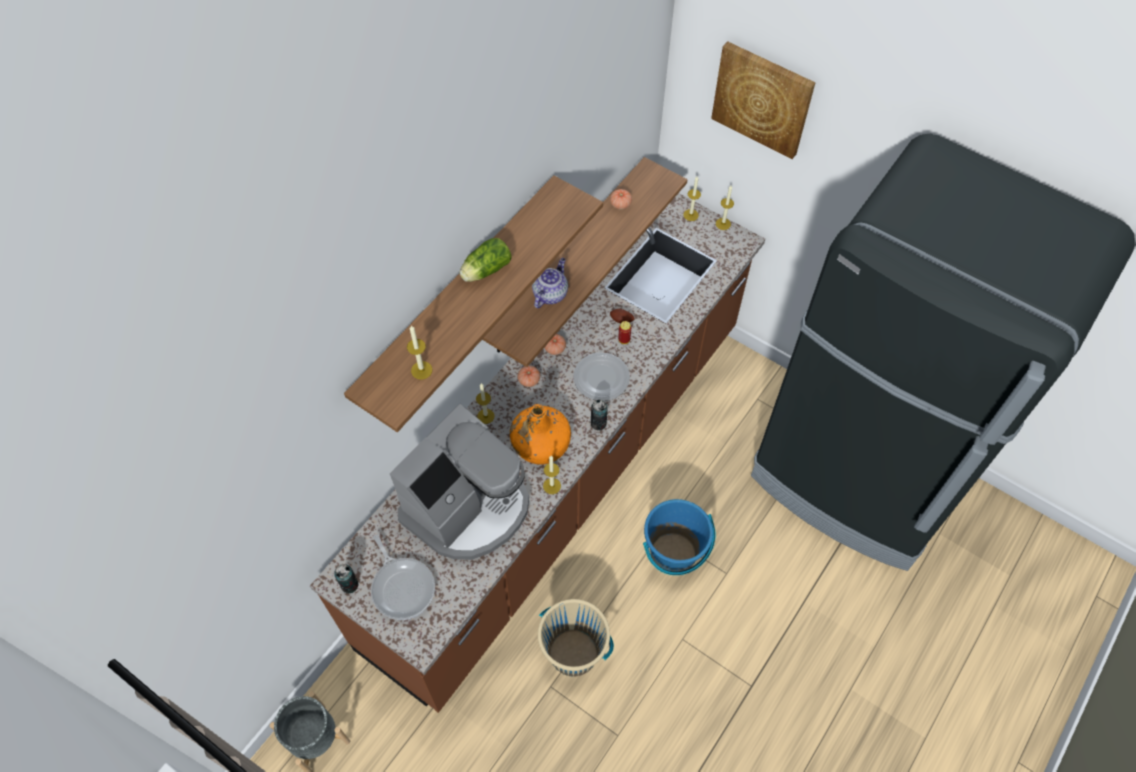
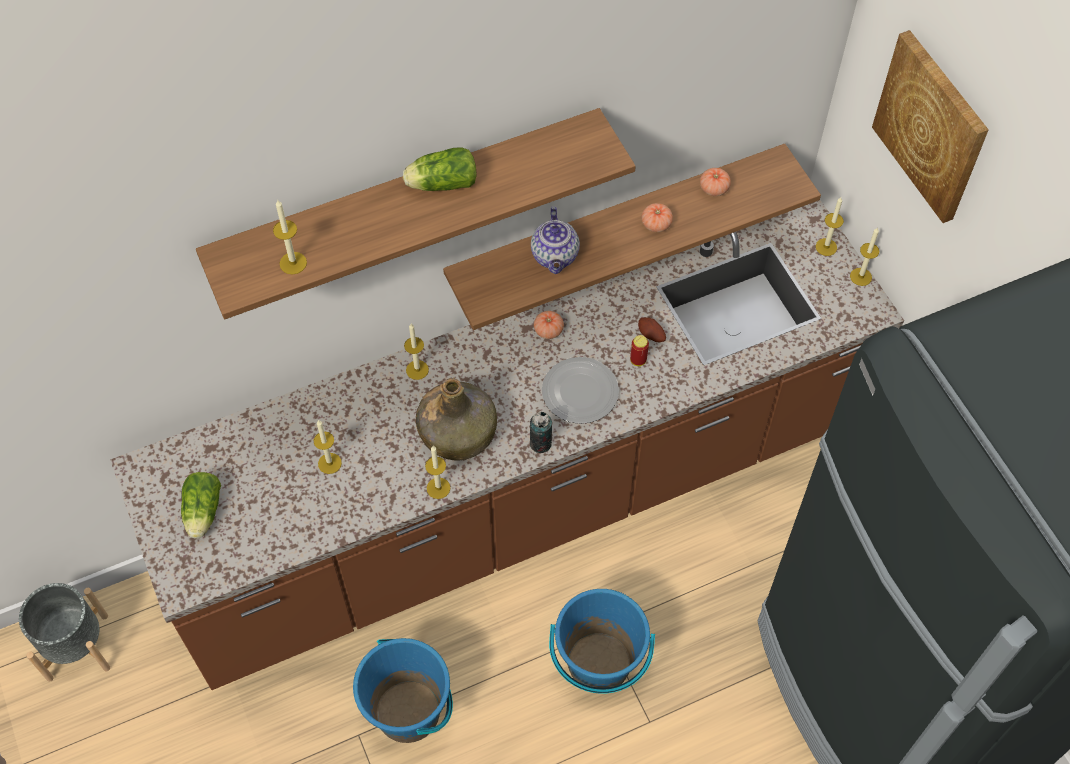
camera: 30 degrees right, 0 degrees up
(349, 585) = (150, 481): can -> none
(402, 587) = (202, 513): frying pan -> lettuce
(468, 507) = (329, 463): coffee machine -> candle
(529, 380) = (493, 353): tomato -> tomato (656, 224)
(541, 444) = (458, 433): orange bottle -> green bottle
(550, 293) = (555, 257): teapot -> teapot turned 120 degrees clockwise
(574, 652) = (409, 712): beige bucket -> blue bucket

